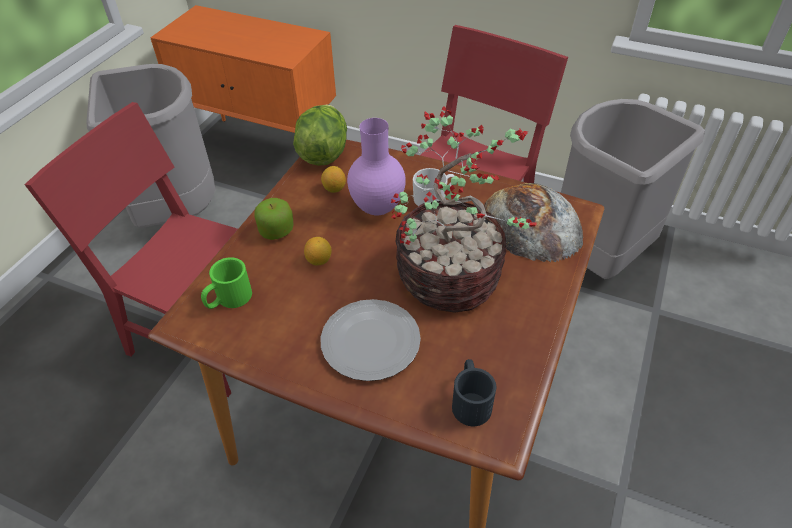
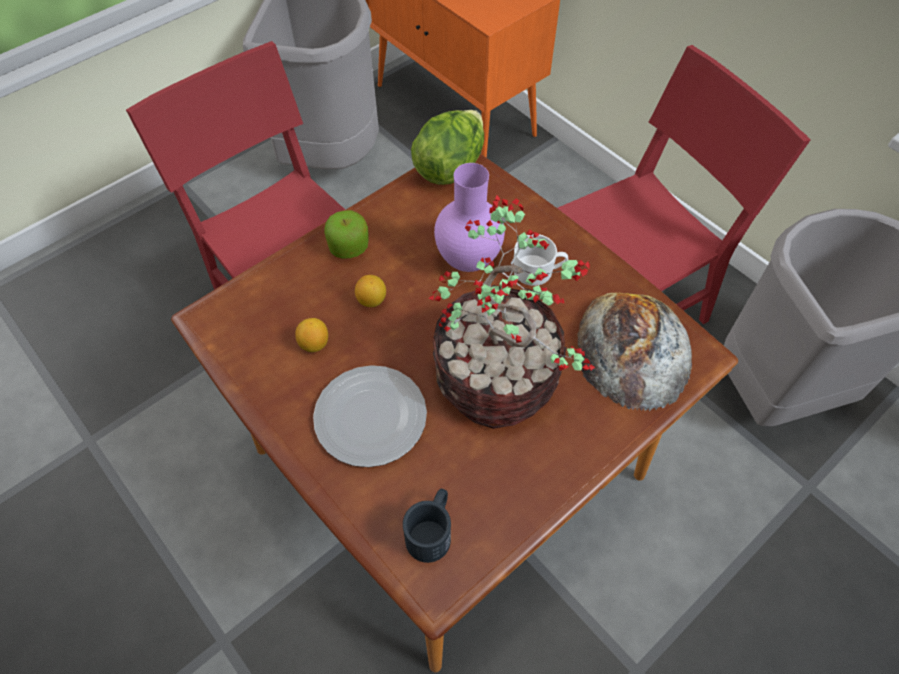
camera: 25 degrees right, 10 degrees up
(228, 299) = (261, 309): green mug -> none
(334, 189) = (436, 218): lemon -> lemon (314, 344)

